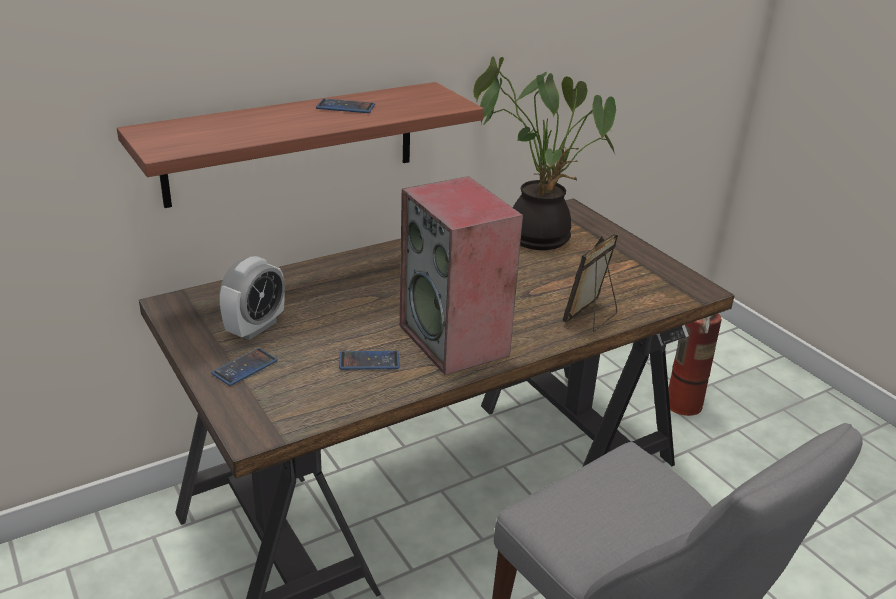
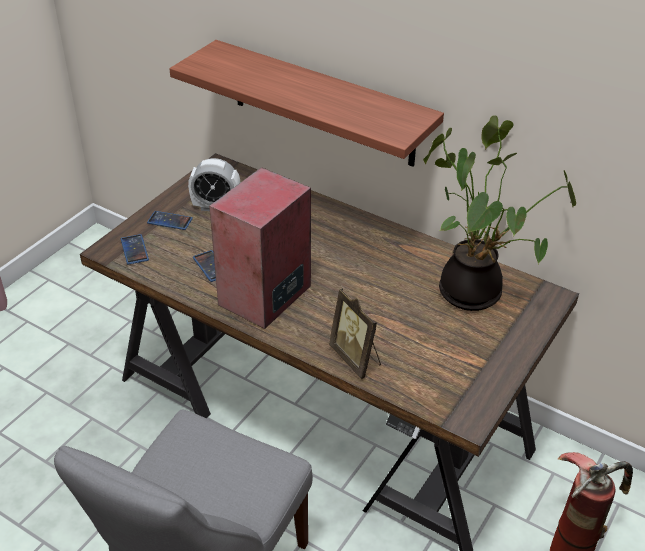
camera: 65 degrees right, 10 degrees up
(345, 107) = (335, 95): phone -> phone (134, 250)
(591, 317) = (356, 358): picture frame -> picture frame turned 135 degrees counterclockwise

